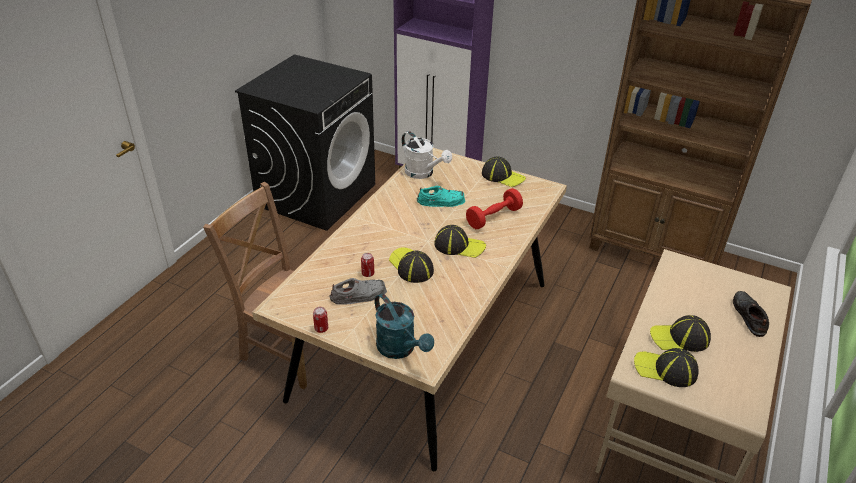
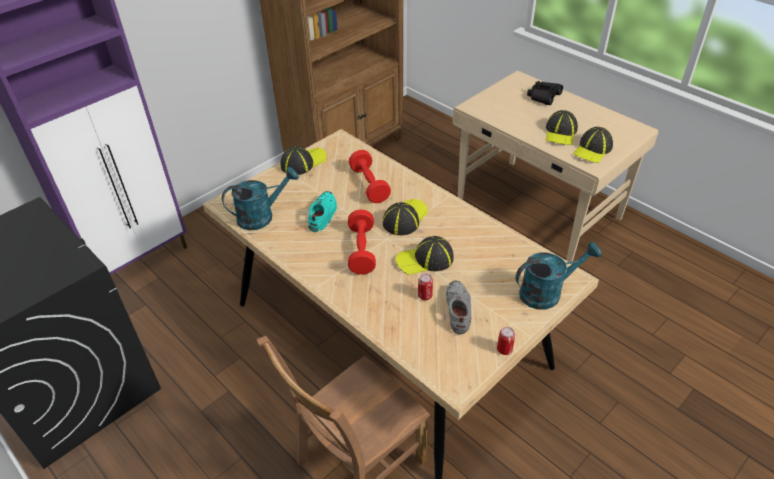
camera: 70 degrees left, 5 degrees up
(406, 230) = (361, 250): none -> red dumbbell
(423, 173) = (262, 216): white watering can -> turquoise watering can
(748, 316) = (543, 97): black shoe -> black binoculars

